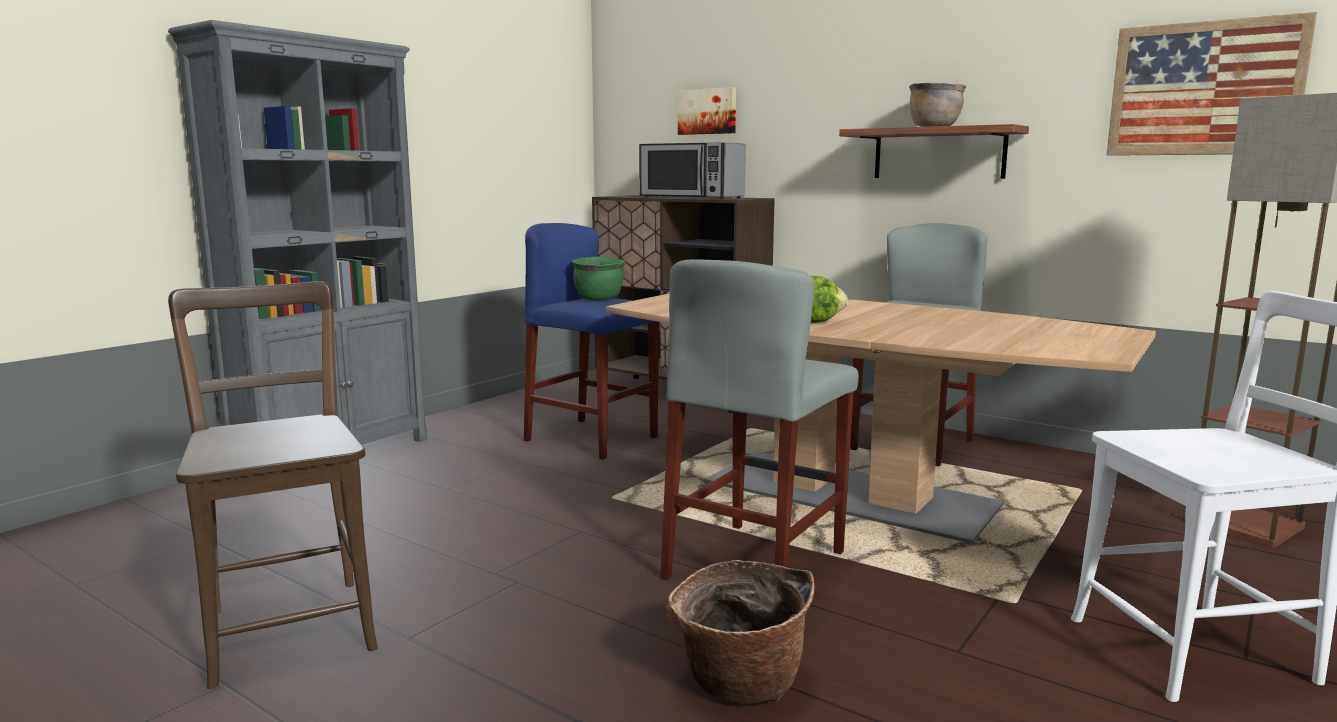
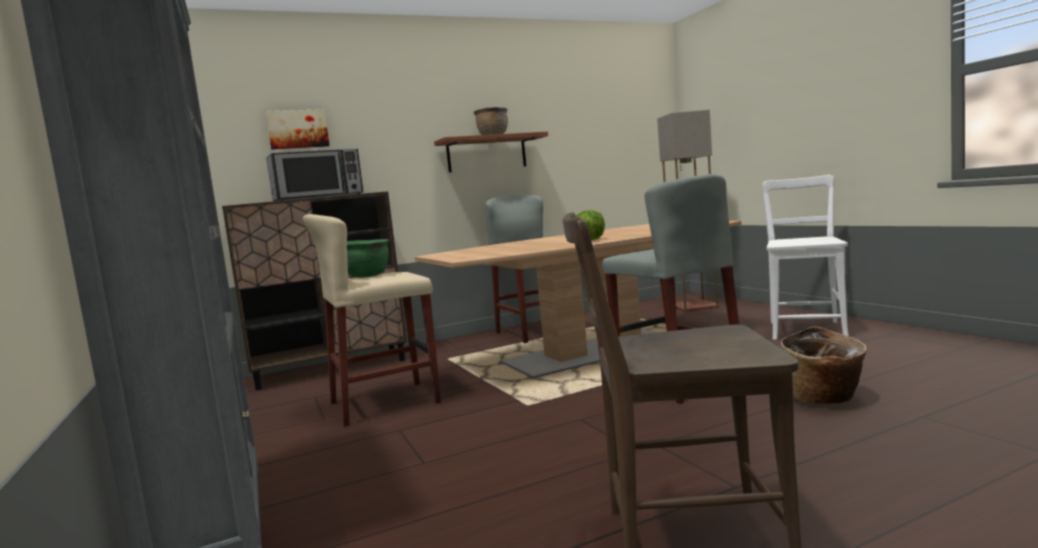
camera: 60 degrees left, 5 degrees down
(591, 438) = (385, 403): blue stool -> beige stool
(1204, 89) = (603, 116): picture -> none

